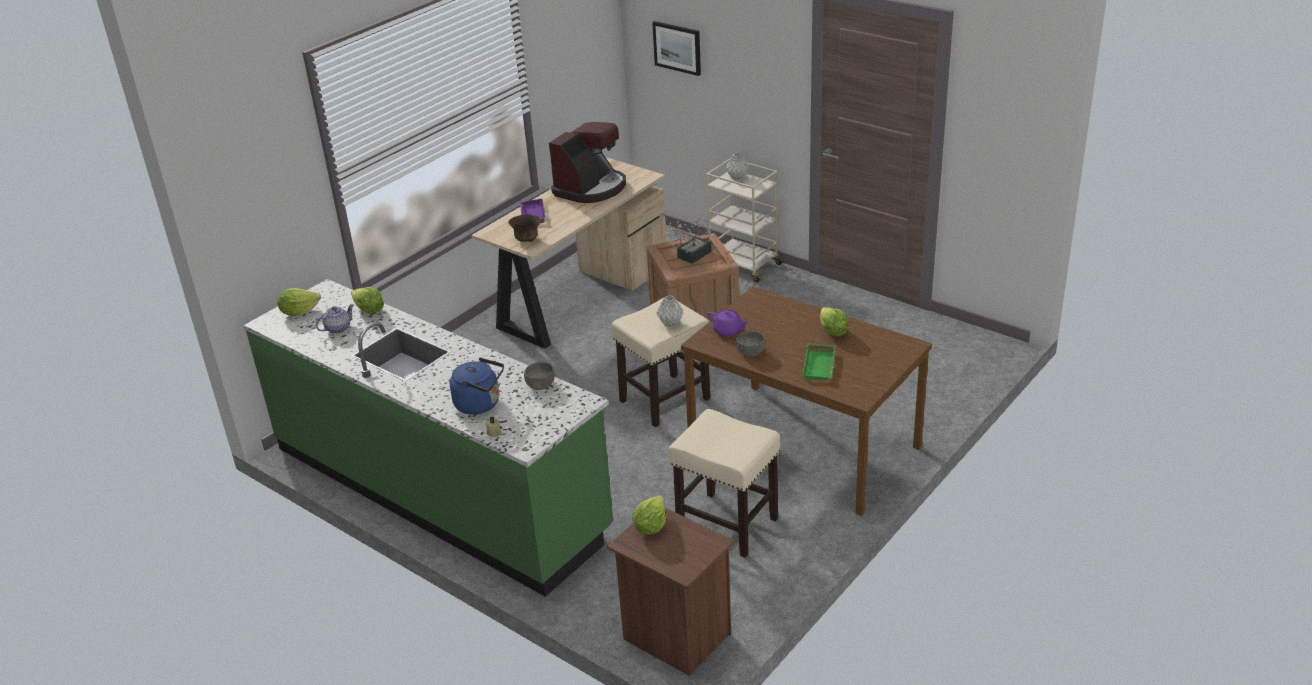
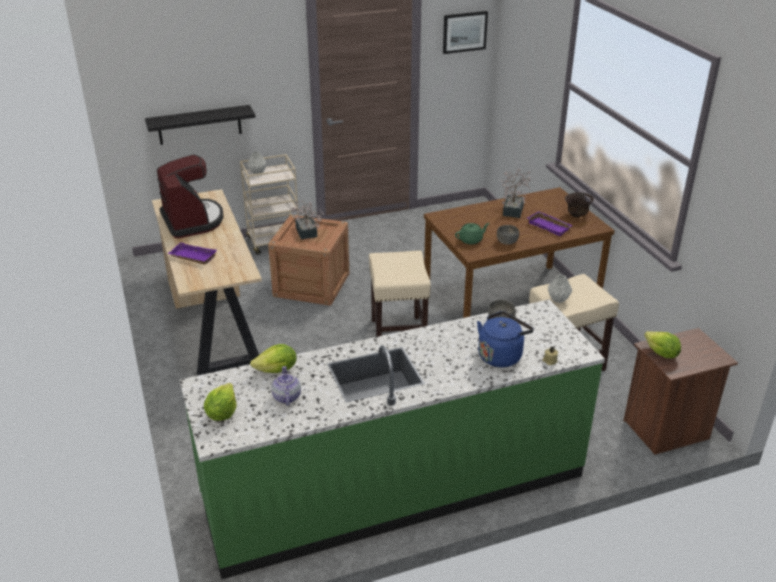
camera: 60 degrees left, 0 degrees up
(526, 240) = (230, 272): brown bowl -> brown bowl (577, 215)
(671, 323) = (409, 264): grey vase -> grey vase (558, 299)
(677, 47) = (171, 82): picture -> picture (464, 32)
(699, 102) = (199, 125): none -> black shelf
(728, 331) = (471, 240): purple teapot -> green teapot
(820, 367) = (550, 226): green tray -> purple tray
(832, 332) = (514, 209): lettuce -> potted plant

